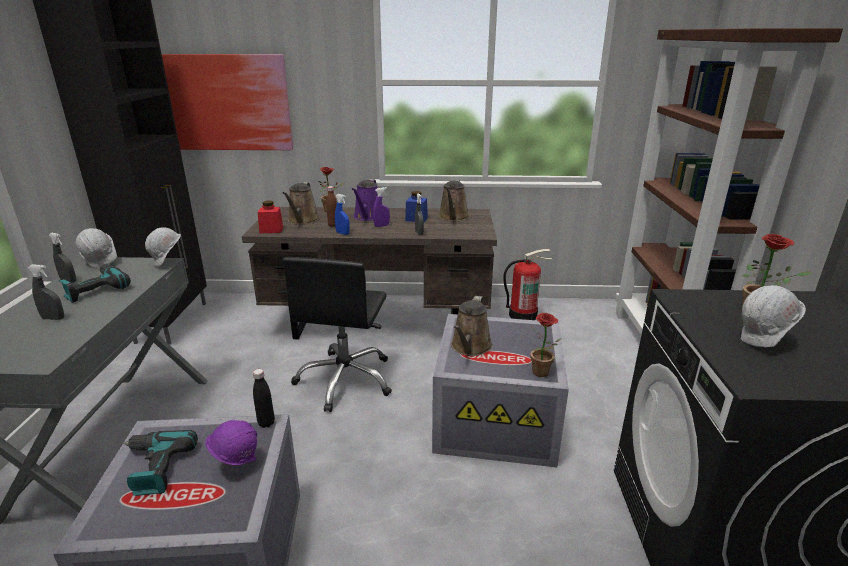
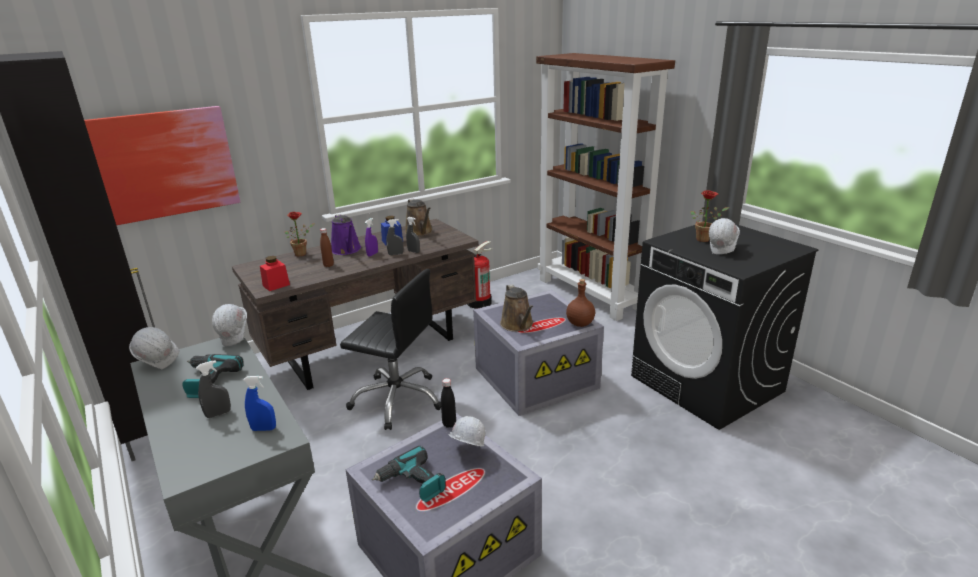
camera: 35 degrees left, 0 degrees up
(69, 281) = (159, 387): grey spray bottle -> grey spray bottle (395, 254)
(236, 464) = (466, 453): purple hard hat -> white hard hat
(302, 220) = (291, 269): brown watering can -> none
(342, 233) = (350, 269): blue spray bottle -> blue spray bottle (263, 429)
(346, 380) = (397, 399): black office chair -> black office chair turned 45 degrees counterclockwise
(542, 374) = (580, 324): potted plant -> brown bottle

